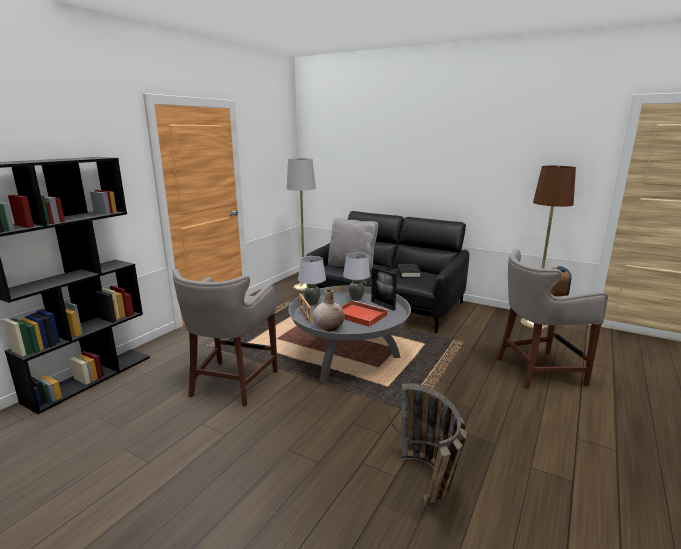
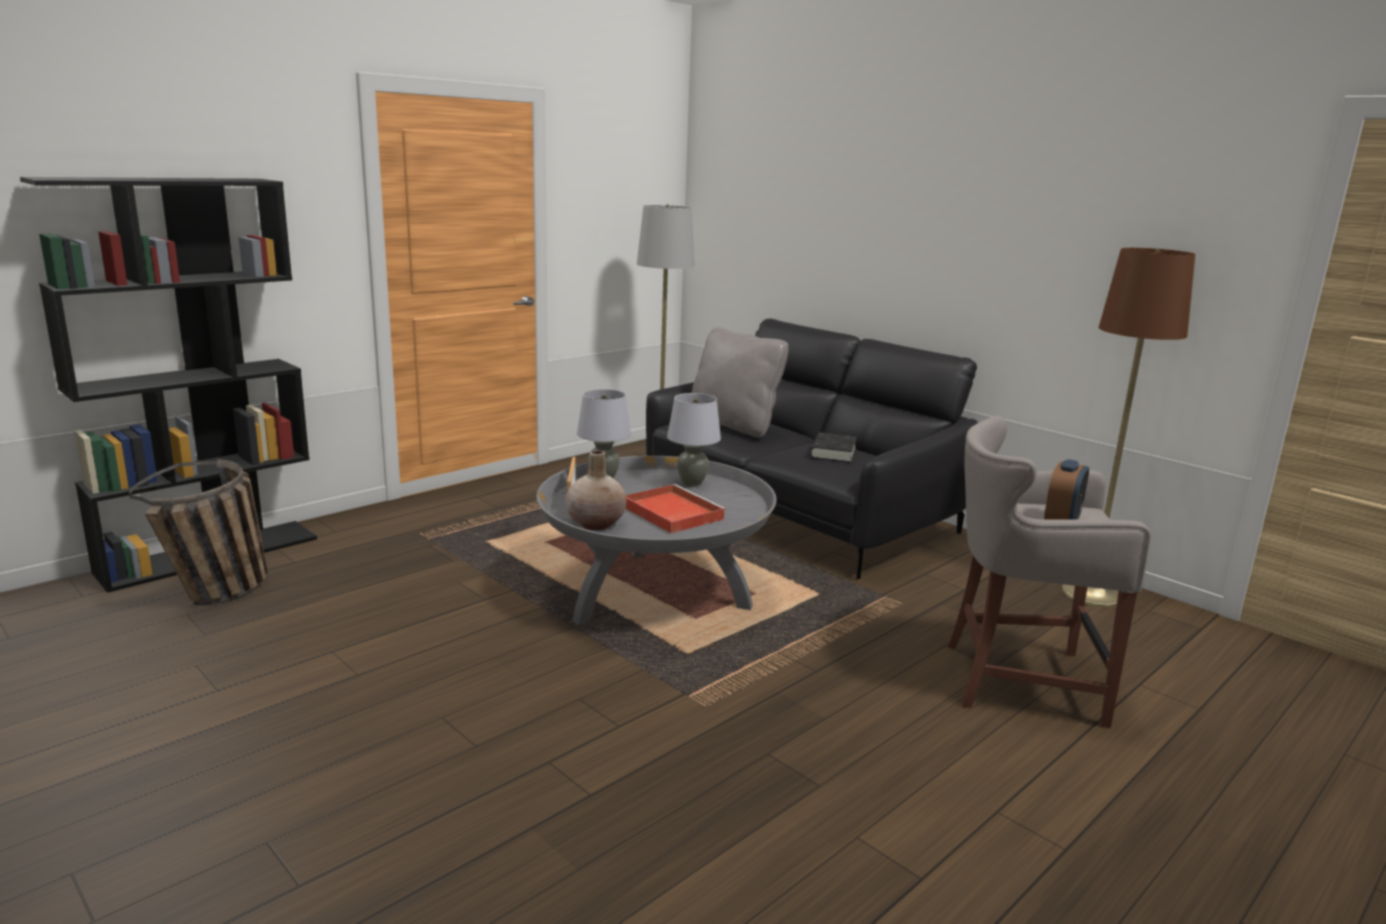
camera: 15 degrees right, 0 degrees up
(232, 384) = (419, 601): grey stool -> none
(383, 305) = (731, 502): picture frame -> none
(428, 490) = (632, 827): basket -> basket (220, 595)

